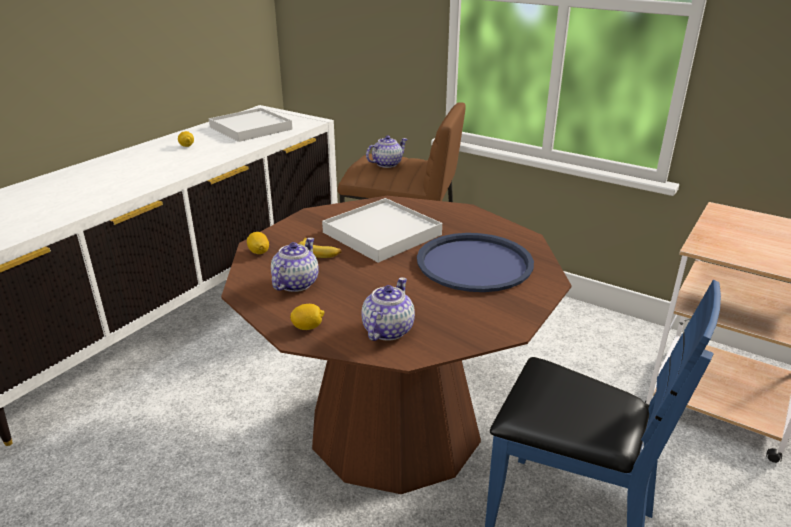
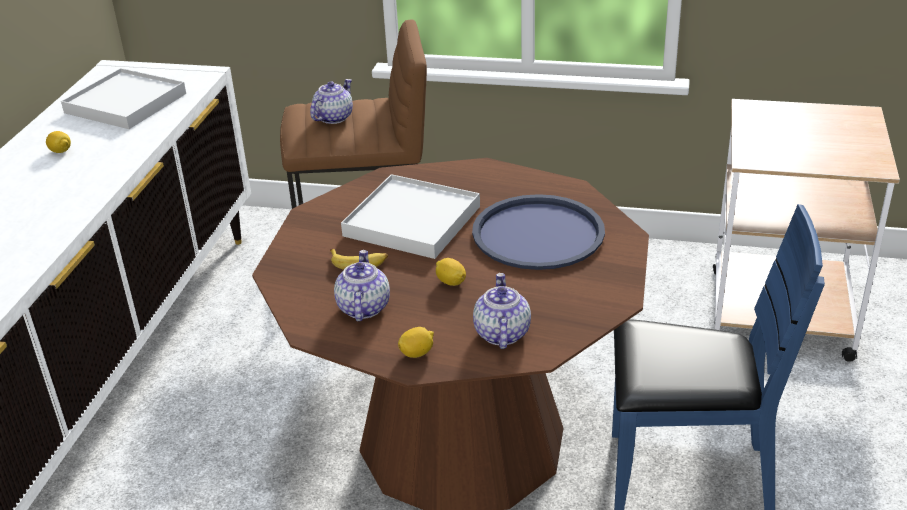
camera: 20 degrees left, 5 degrees up
(259, 252) = (287, 280): lemon -> lemon (451, 282)

